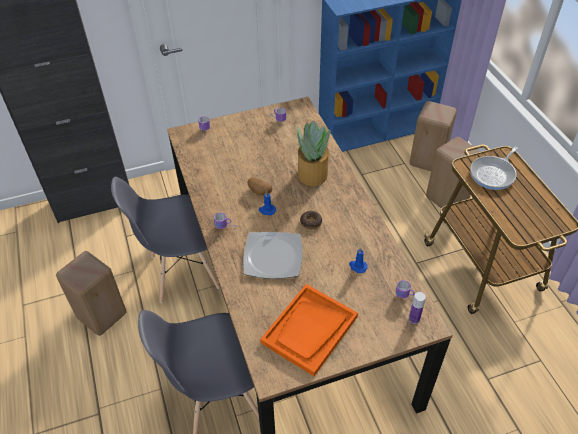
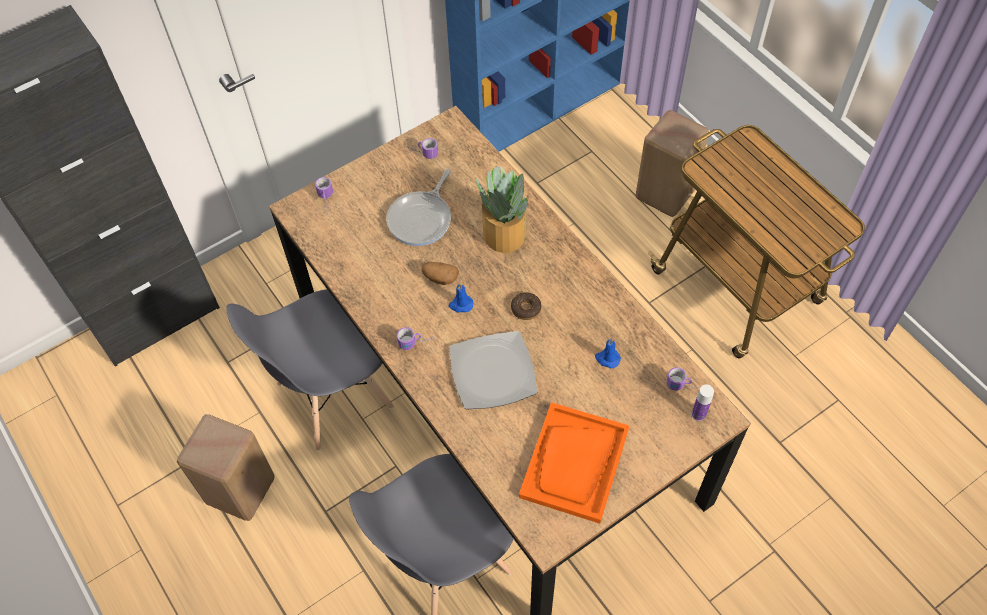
camera: 15 degrees left, 10 degrees up
(428, 160) = (624, 138): beige stool -> none
(493, 174) = (740, 173): frying pan -> frying pan (422, 219)

